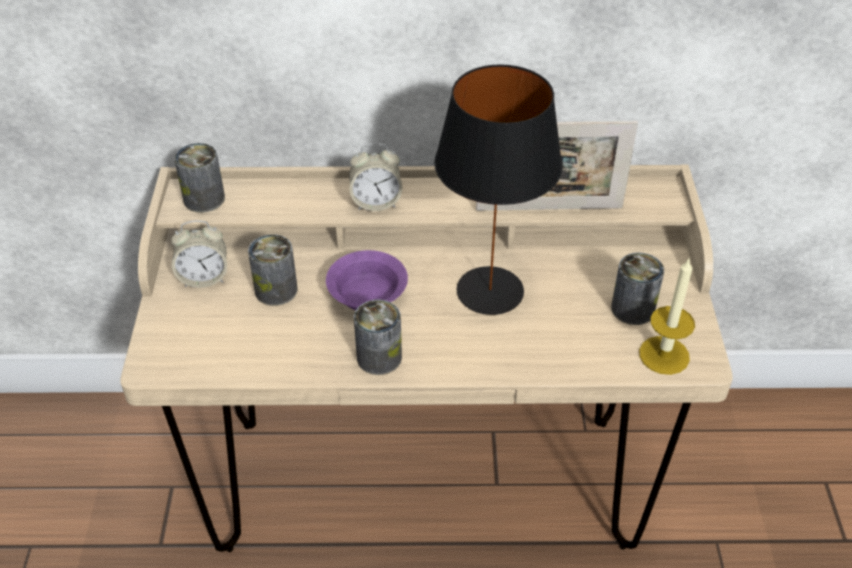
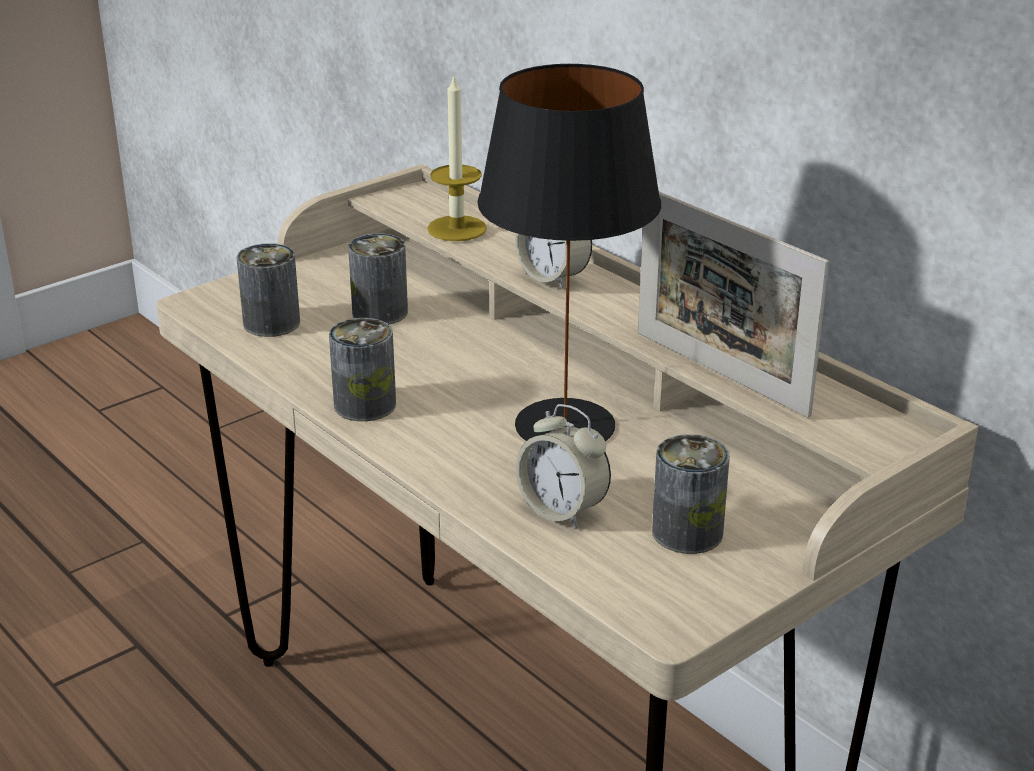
camera: 50 degrees right, 15 degrees down
(204, 199) = (415, 202): can -> can (271, 323)
(204, 278) = (343, 273): alarm clock -> alarm clock (562, 510)
(368, 296) = (445, 361): purple bowl -> none
(664, 355) = (639, 588): candle -> candle (457, 228)

